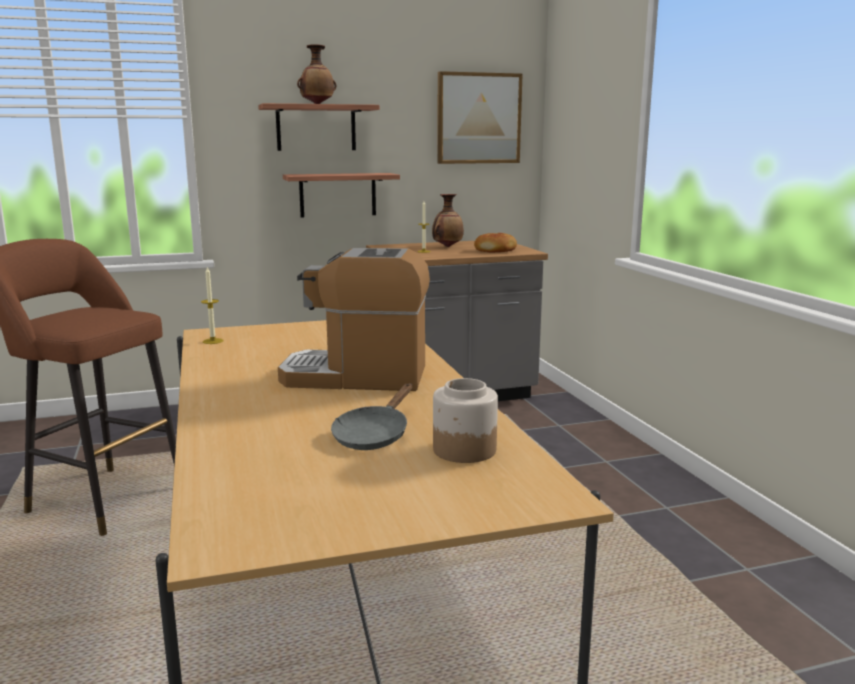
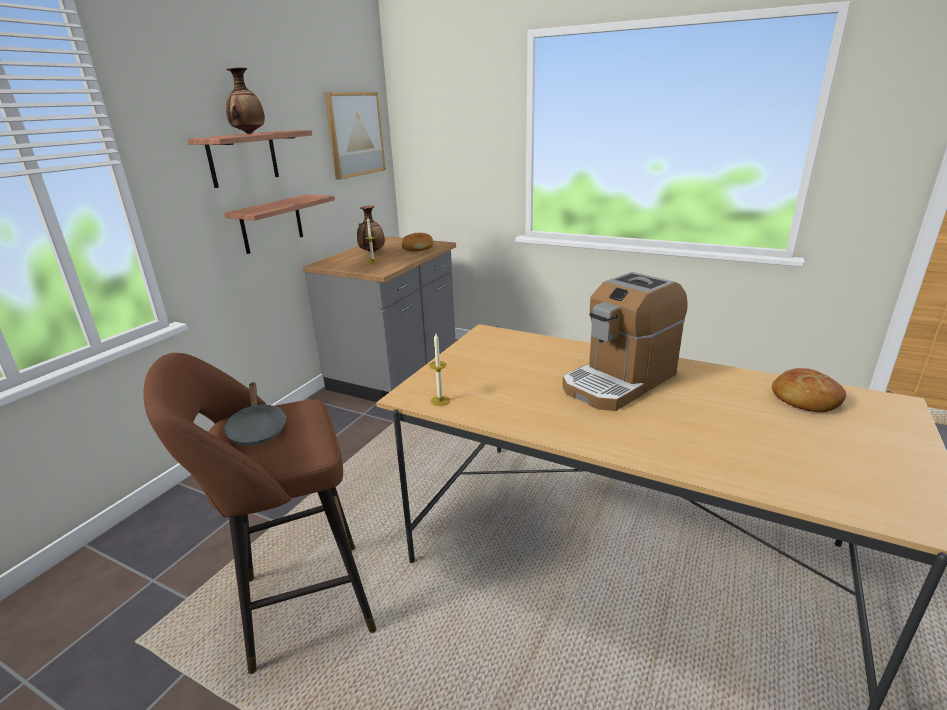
camera: 45 degrees left, 10 degrees up
(374, 435) = (756, 415): grey frying pan -> grey frying pan (257, 429)
(463, 450) = (804, 399): jar -> bread

